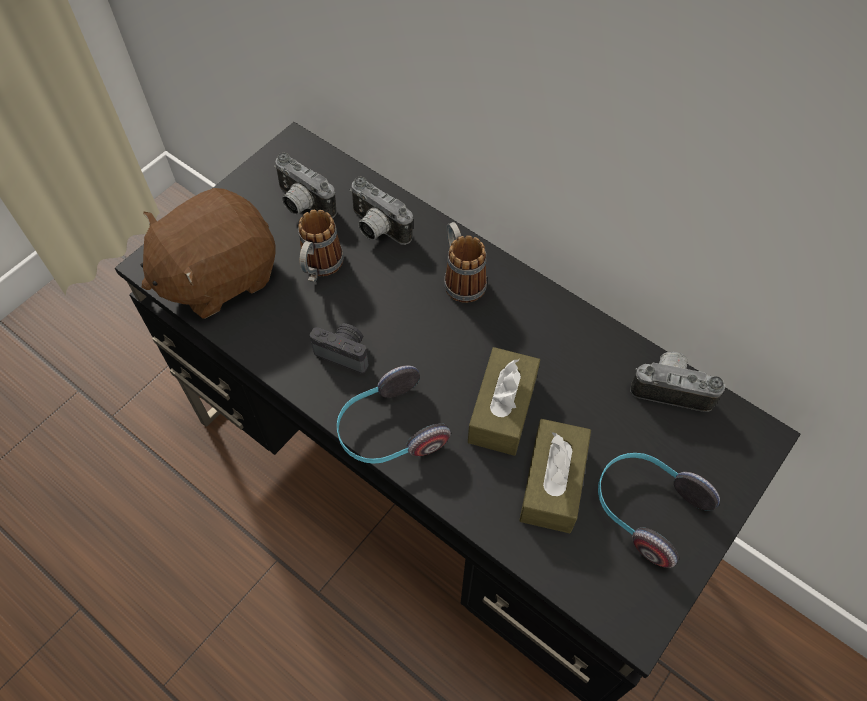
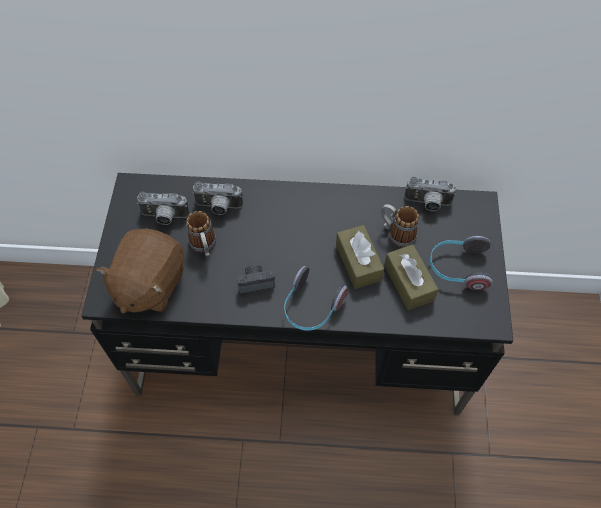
camera: 35 degrees left, 0 degrees up
(461, 278) = (285, 208): mug -> mug (396, 233)
(672, 388) = (427, 204): camera -> camera turned 150 degrees counterclockwise

